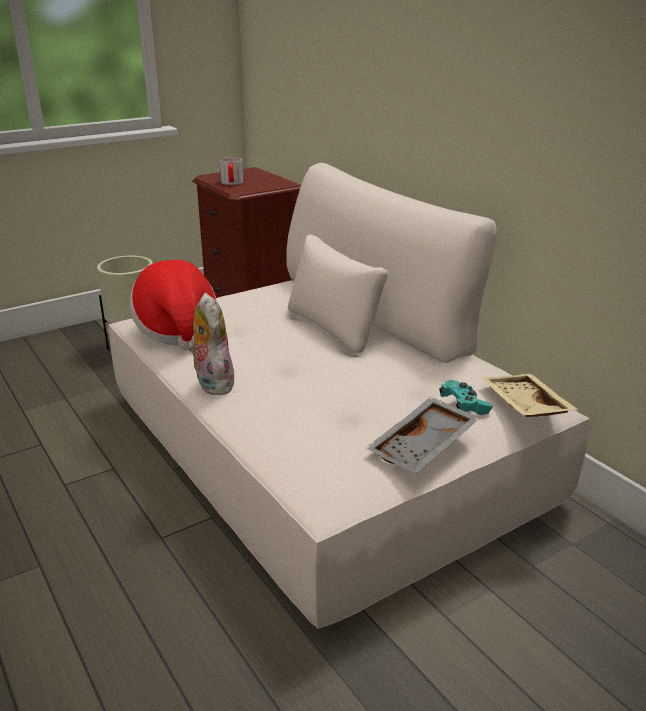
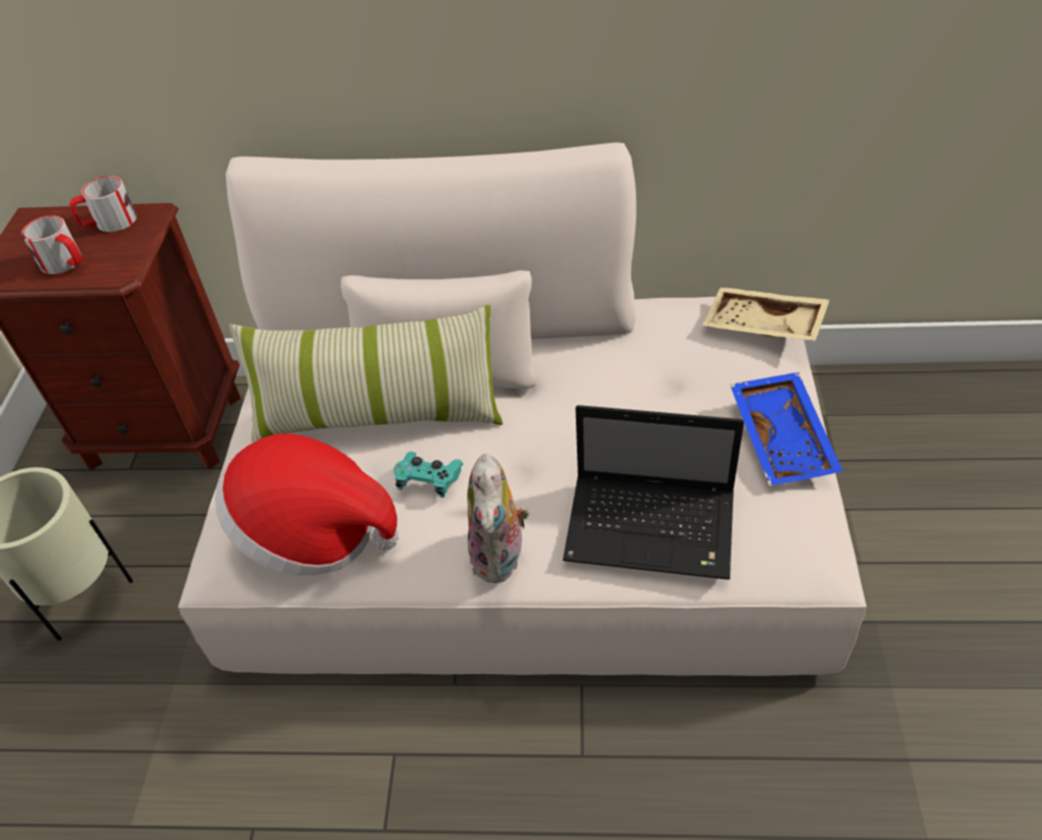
camera: 50 degrees left, 20 degrees up
(212, 383) = (501, 557): plush toy -> plush toy turned 105 degrees counterclockwise
(269, 180) = (109, 223): none -> mug
(275, 317) = (377, 415): none -> pillow
(285, 422) = (654, 527): none -> laptop
(424, 447) = (784, 438): grey tray -> blue tray
(464, 406) = (730, 367): turquoise game controller -> turquoise game controller (429, 480)

